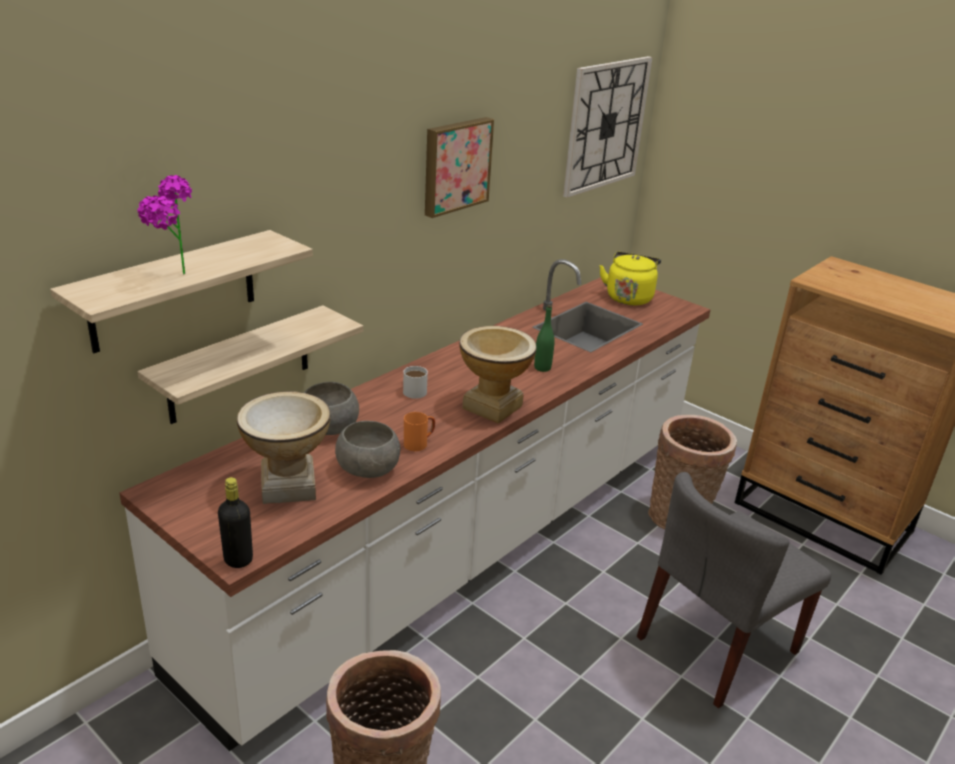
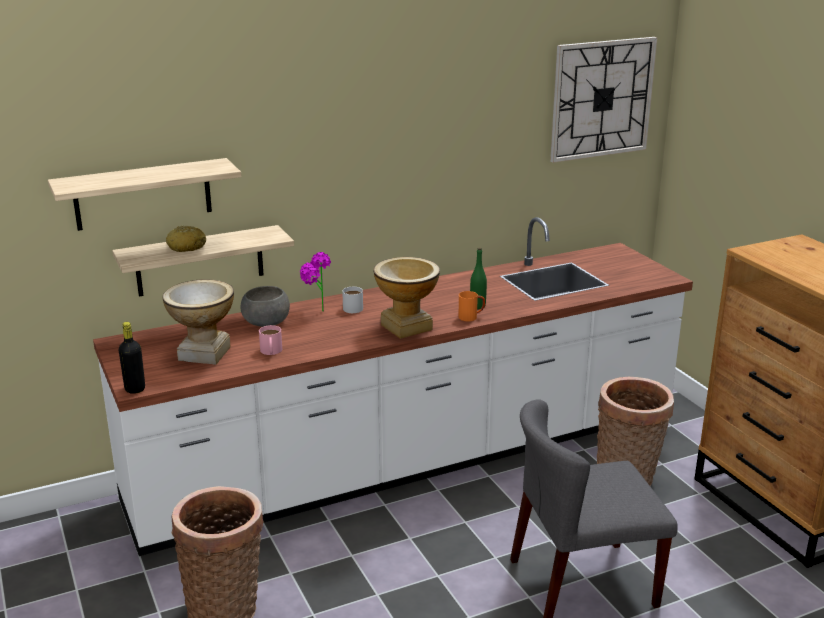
camera: 25 degrees right, 5 degrees down
(171, 276) = (126, 179): potted plant -> potted plant (315, 312)
(238, 353) = (187, 247): none -> bread
(368, 468) = (271, 352): grey bowl -> pink mug
(419, 444) = (323, 342): orange mug -> orange mug (471, 317)
(455, 165) = (414, 122): picture -> none
(629, 297) = (618, 263): yellow kettle -> none

